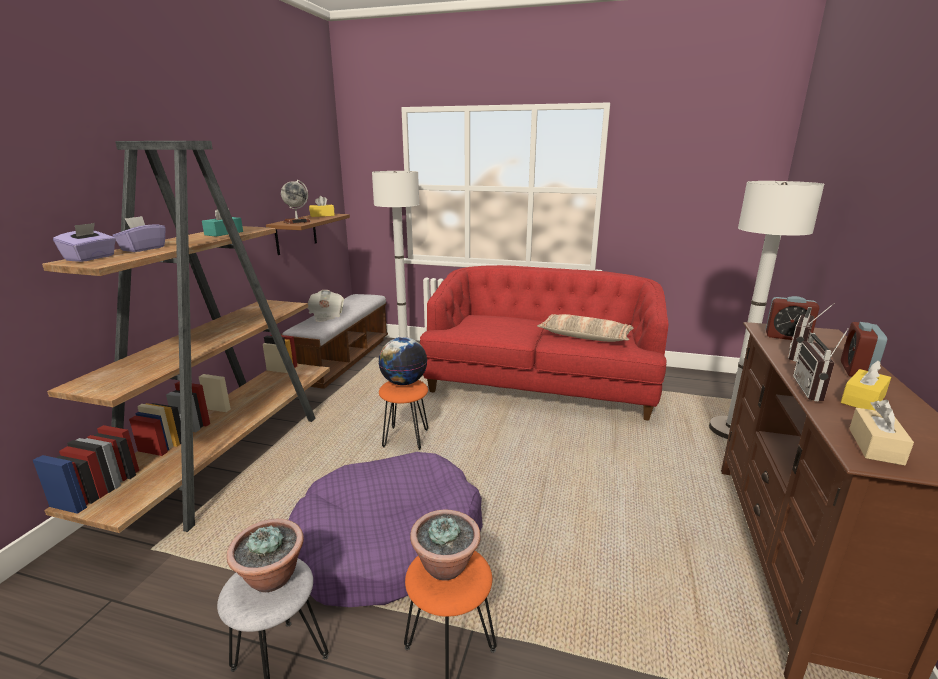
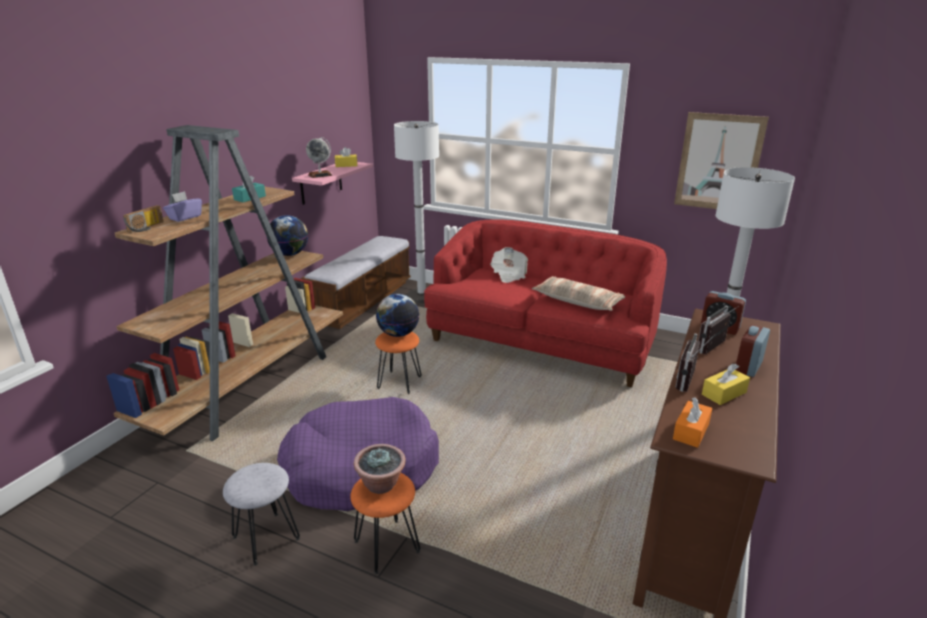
camera: 10 degrees right, 5 degrees up
(90, 258) = (147, 228): purple tissue box -> radio
(269, 305) = (290, 254): none -> globe
(272, 578) = (260, 477): potted plant -> none
(296, 233) = (321, 182): brown shelf -> pink shelf
(326, 315) = (346, 260): newspaper -> newspaper (508, 275)
(700, 195) = (718, 162): none -> picture
(875, 446) = (691, 431): beige tissue box -> orange tissue box

